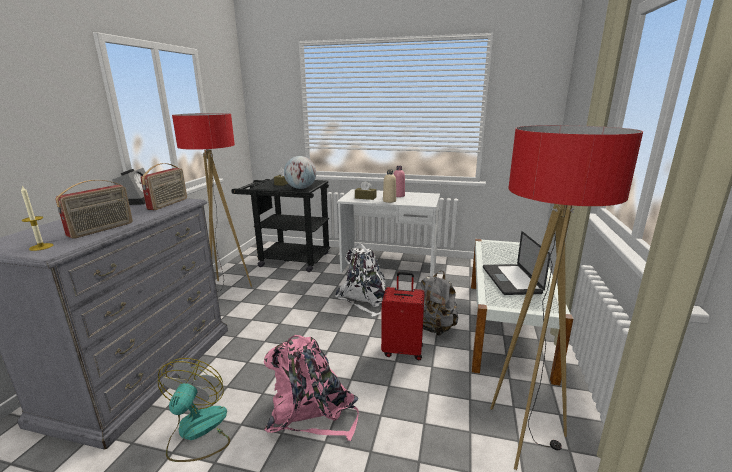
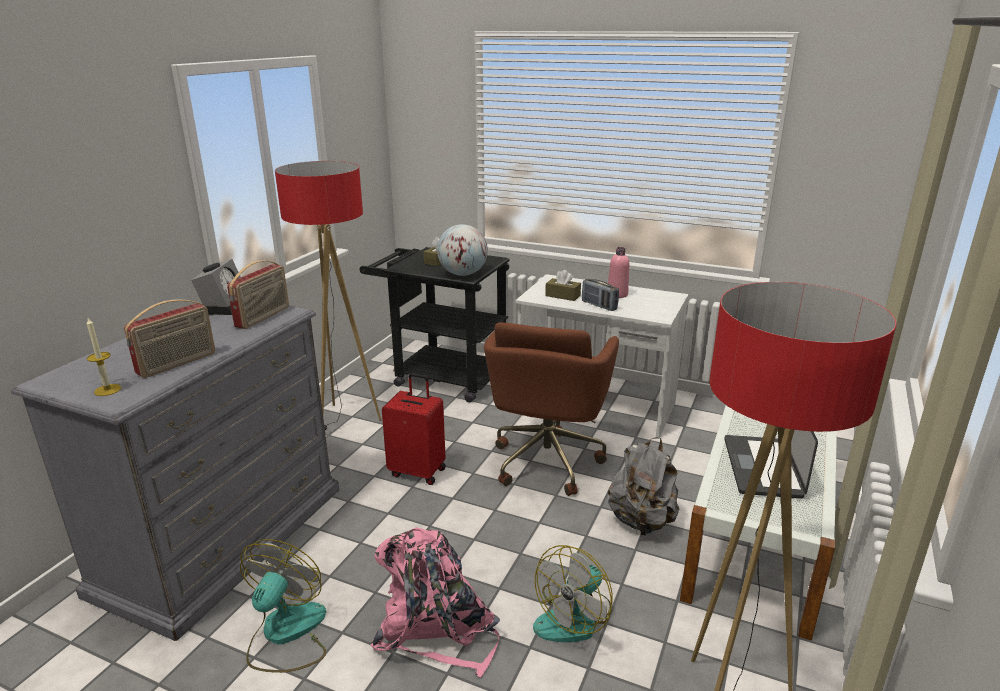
camera: 10 degrees right, 5 degrees up
(366, 299) = (547, 460): white backpack -> brown office chair
(389, 201) = (599, 305): beige bottle -> radio
(402, 350) = (584, 552): red suitcase -> red suitcase (418, 471)
(406, 391) = (574, 617): none -> fan

